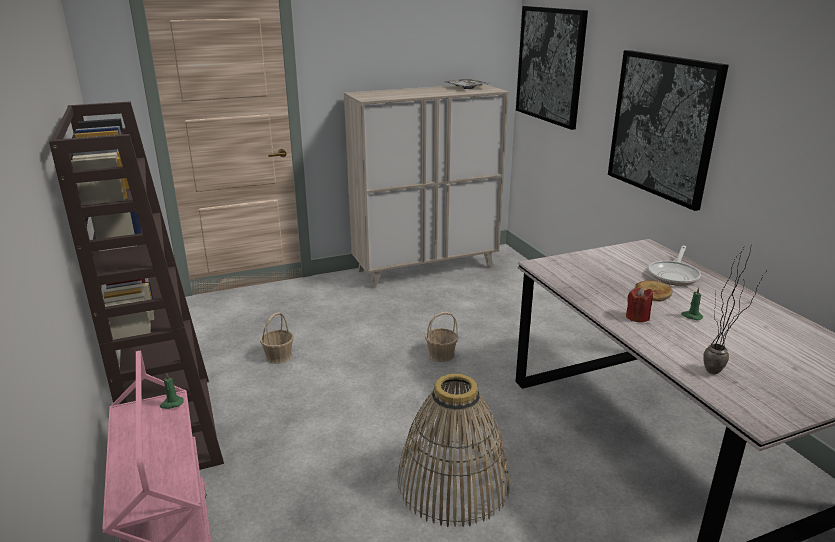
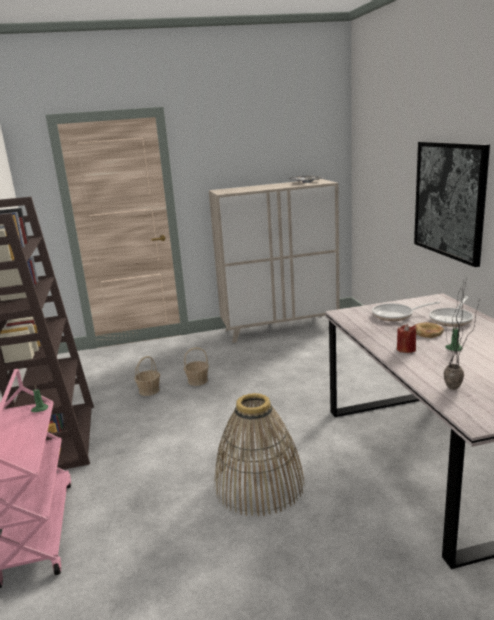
camera: 10 degrees right, 5 degrees down
(441, 354) = (275, 391): basket -> basket (197, 381)
(550, 65) = (372, 160): picture -> none
(606, 269) = (396, 315): none -> frying pan

